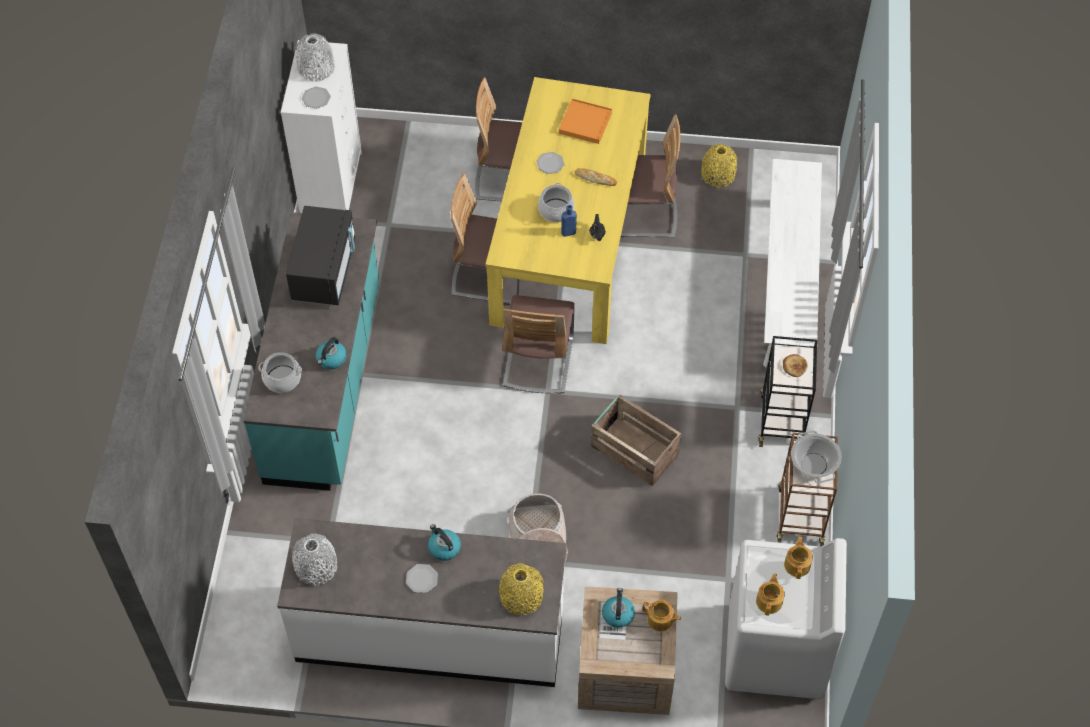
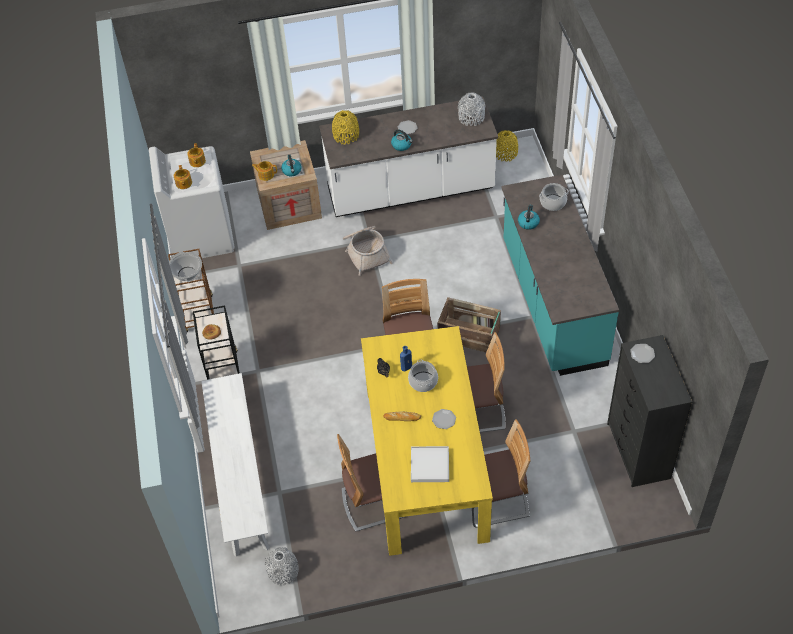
camera: 165 degrees right, 5 degrees down
(316, 68) = (659, 380): grey vase -> grey vase (283, 571)
(324, 271) = (568, 275): black microwave -> none
(331, 184) = (638, 451): white dresser -> black dresser
(585, 123) = (429, 465): orange tray -> white tray
(633, 449) = (322, 322): crate -> crate (469, 335)
(718, 174) = (321, 561): yellow vase -> yellow vase (505, 153)

